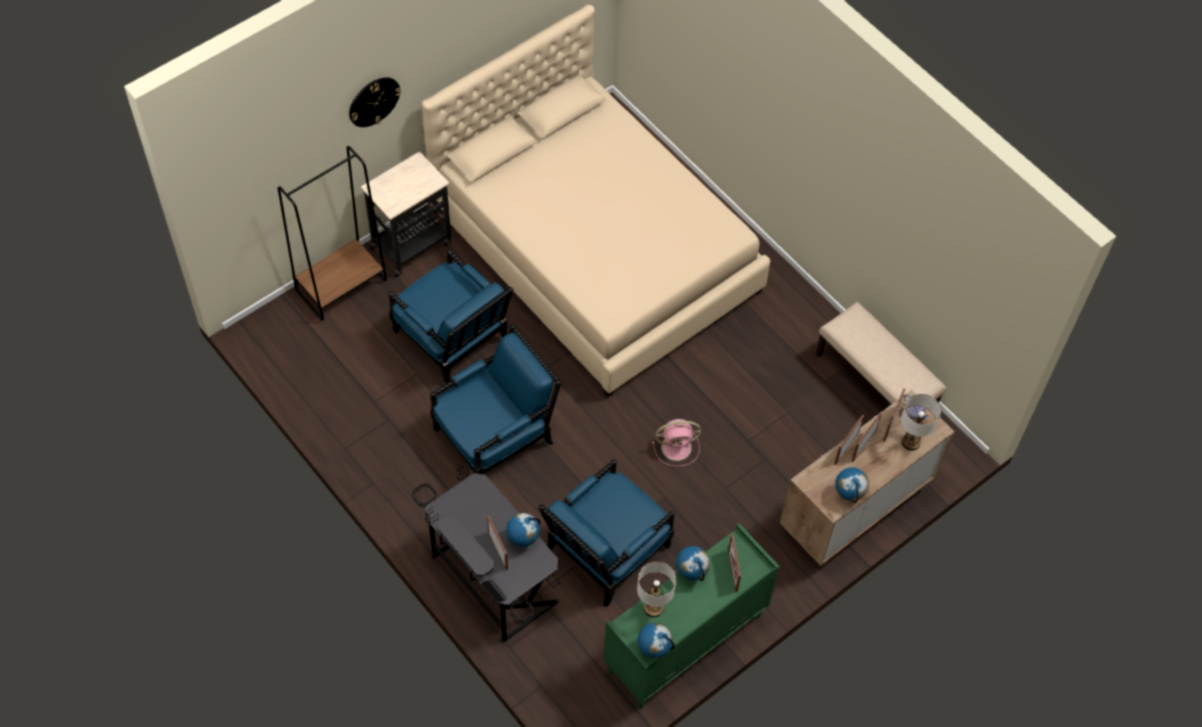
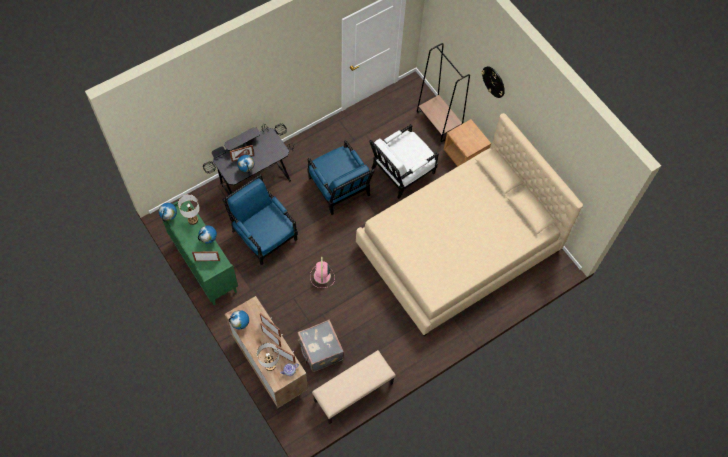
camera: 95 degrees right, 5 degrees up
(411, 245) = (465, 155): cart -> brown nightstand
(453, 339) = (401, 172): blue armchair -> white armchair
(814, 437) = (320, 351): none -> grey suitcase

